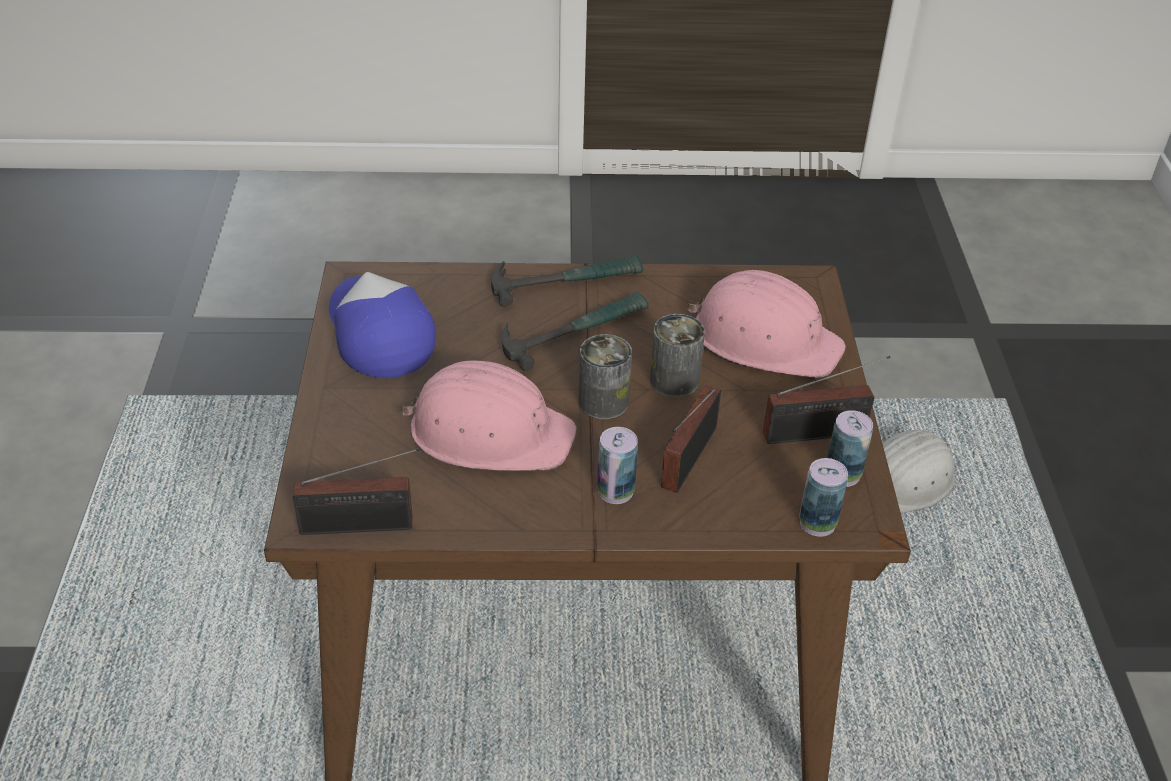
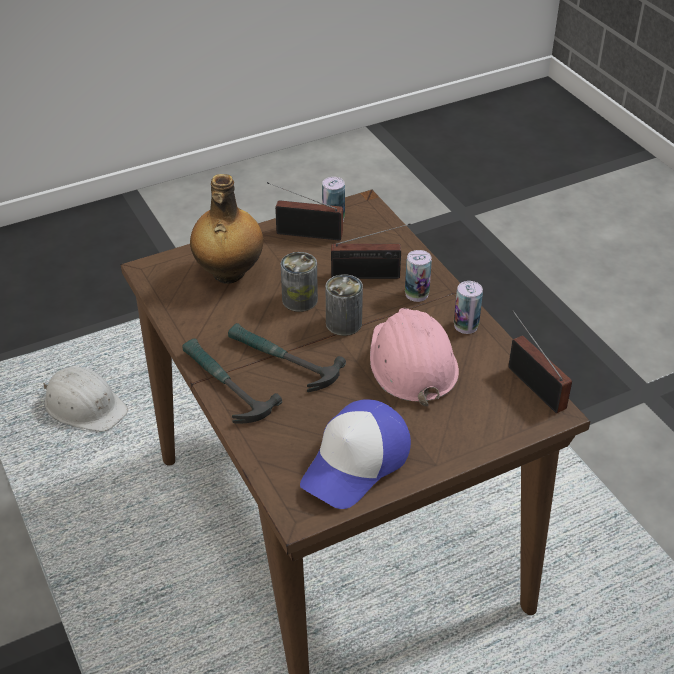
camera: 115 degrees left, 0 degrees up
(764, 339) = (228, 274): pink hard hat -> bottle
(817, 523) = (378, 219): can -> can (466, 326)
(820, 434) = (305, 233): radio -> radio turned 45 degrees counterclockwise

